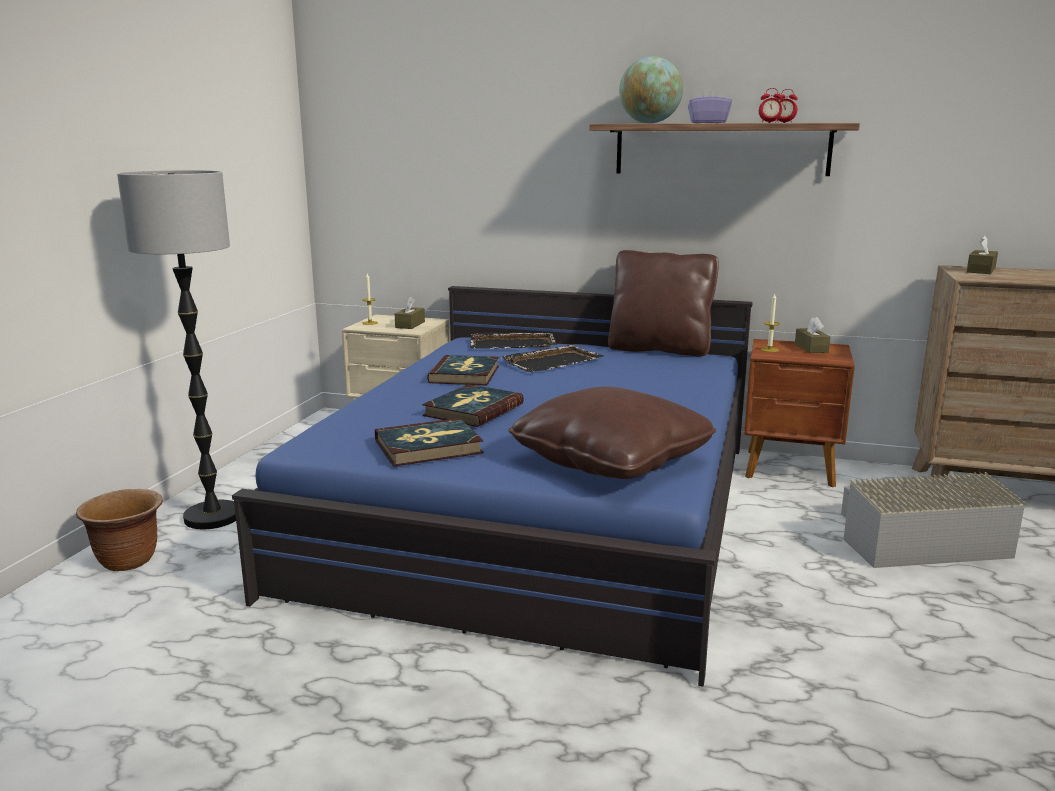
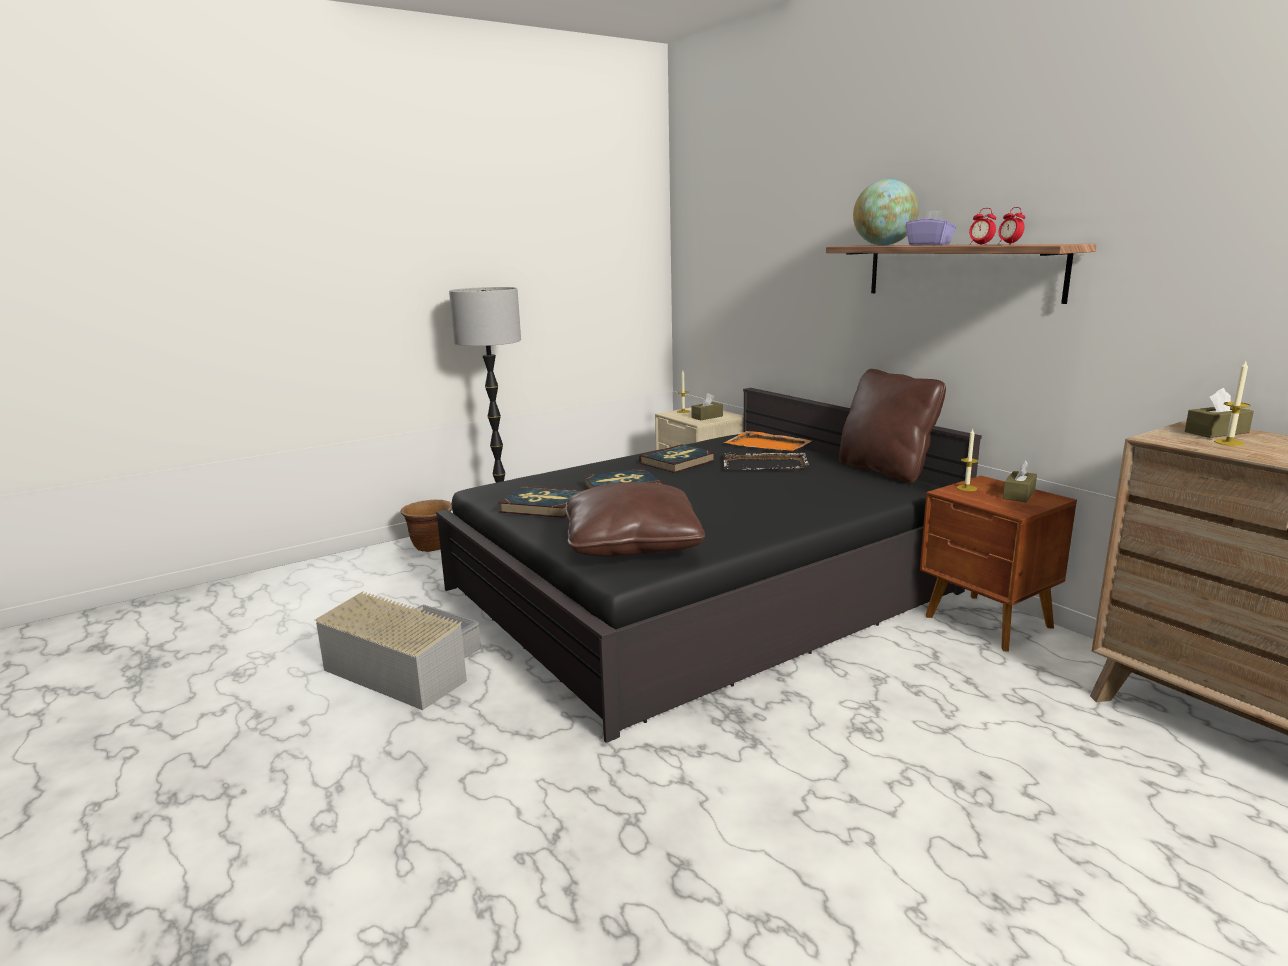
camera: 40 degrees right, 0 degrees up
(513, 344) = (768, 445): black tray -> orange tray
(542, 512) = (700, 590): blue bed -> black bed
(913, 540) = (999, 723): grey storage box -> grey storage box (406, 666)
(1008, 275) = (1229, 442): none -> candle

